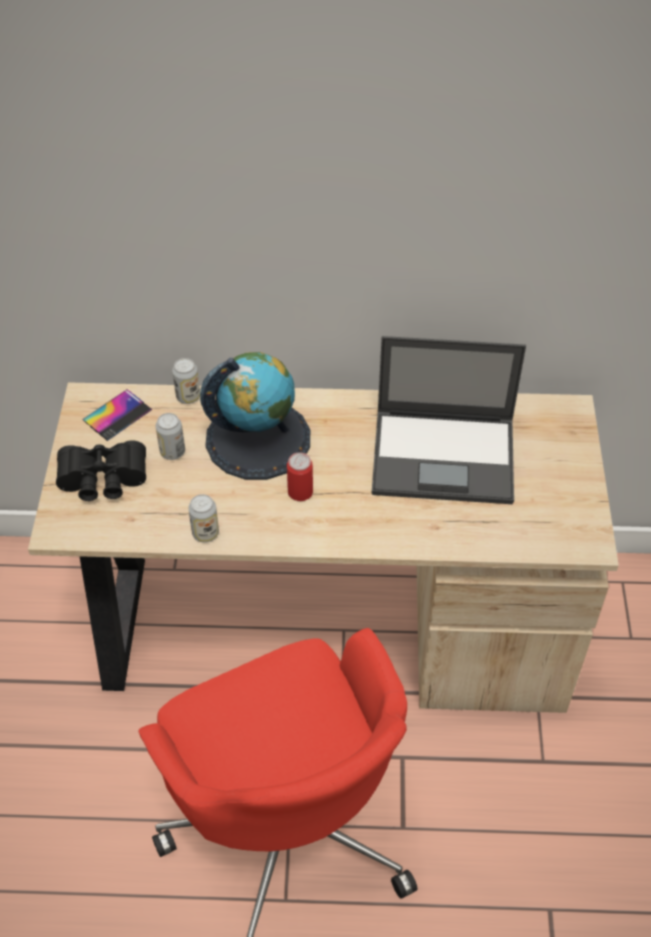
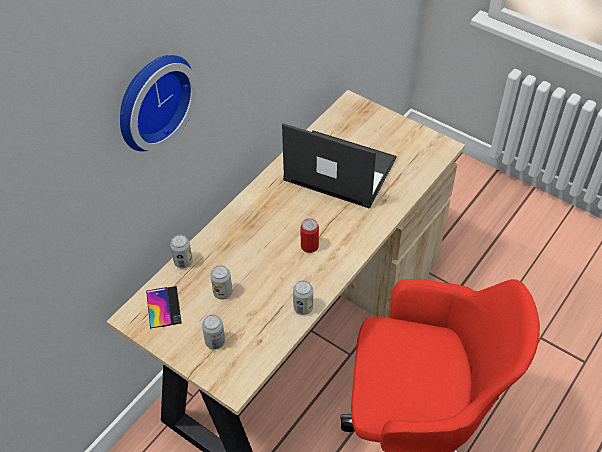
camera: 55 degrees left, 0 degrees up
(103, 482) = (215, 342): black binoculars -> can
(193, 174) = (151, 100): none -> wall clock
(258, 438) = (250, 245): globe -> none
(445, 456) = (338, 169): laptop -> laptop turned 105 degrees counterclockwise

